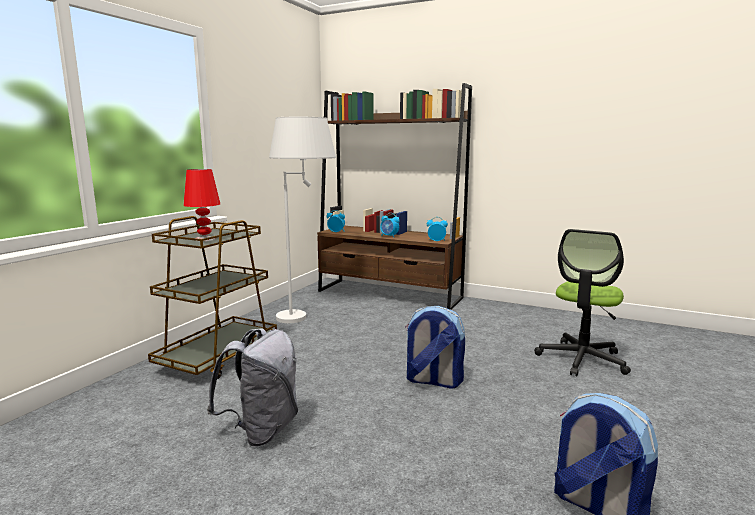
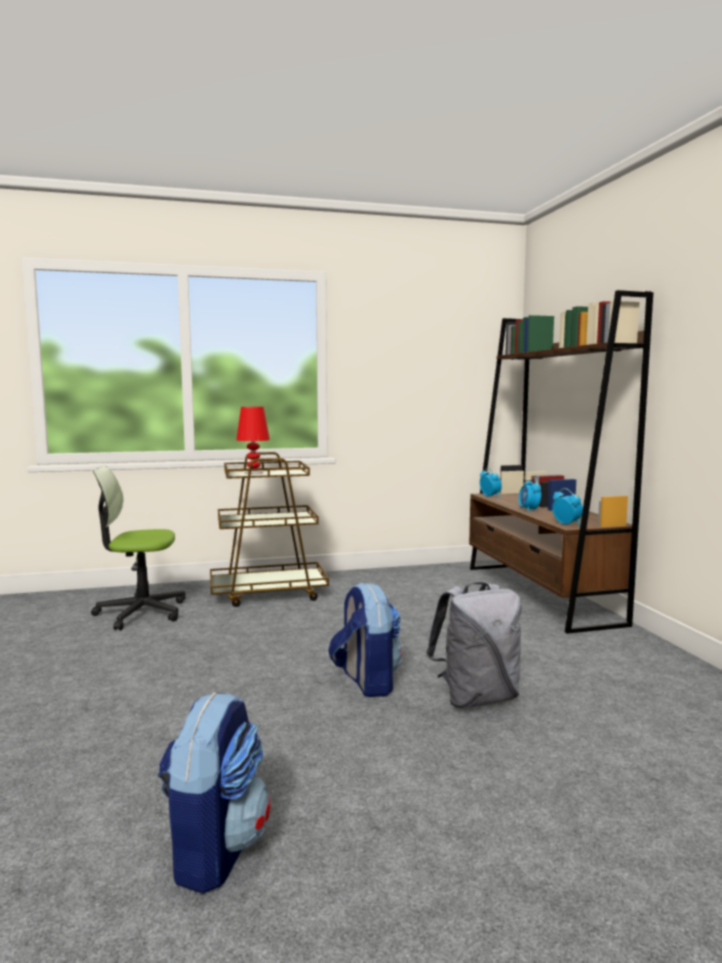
camera: 50 degrees right, 5 degrees down
(262, 430) = (178, 649): grey backpack -> grey backpack (476, 698)
(308, 317) = (403, 587): white floor lamp -> none
(581, 359) = (604, 755): office chair -> office chair (141, 612)

